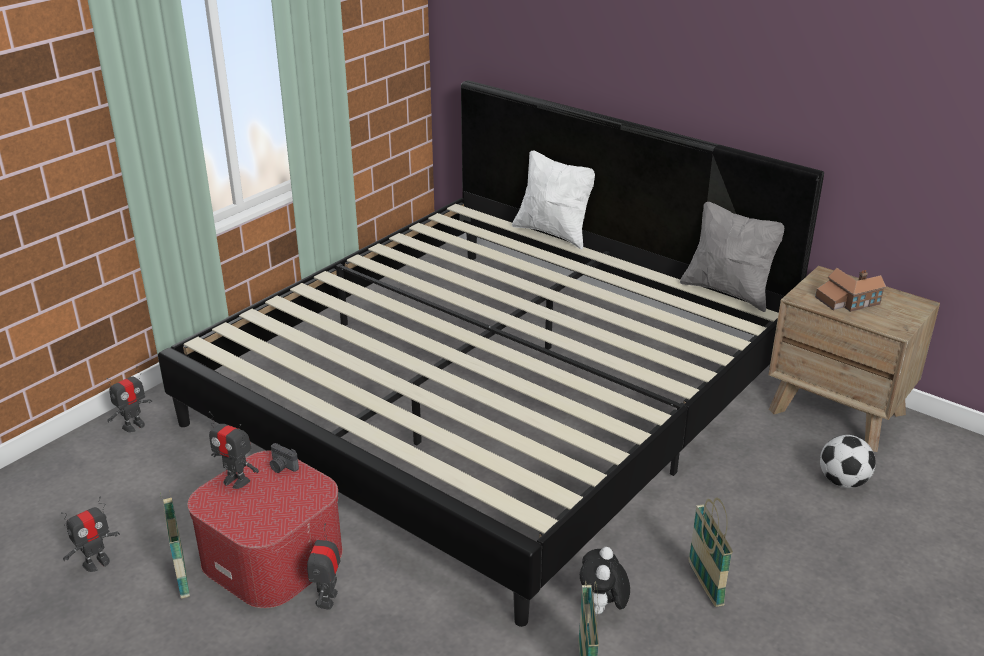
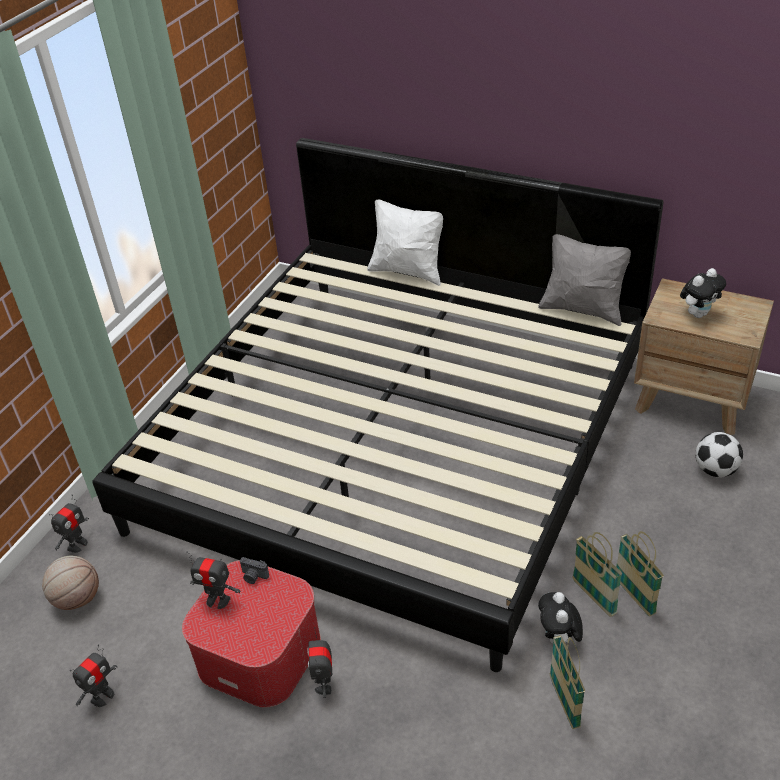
camera: 10 degrees left, 10 degrees up
(112, 472) = (77, 598): none -> basketball
(182, 576) = (186, 692): basket -> basket (593, 597)
(847, 301) = (698, 313): toy house -> plush toy

